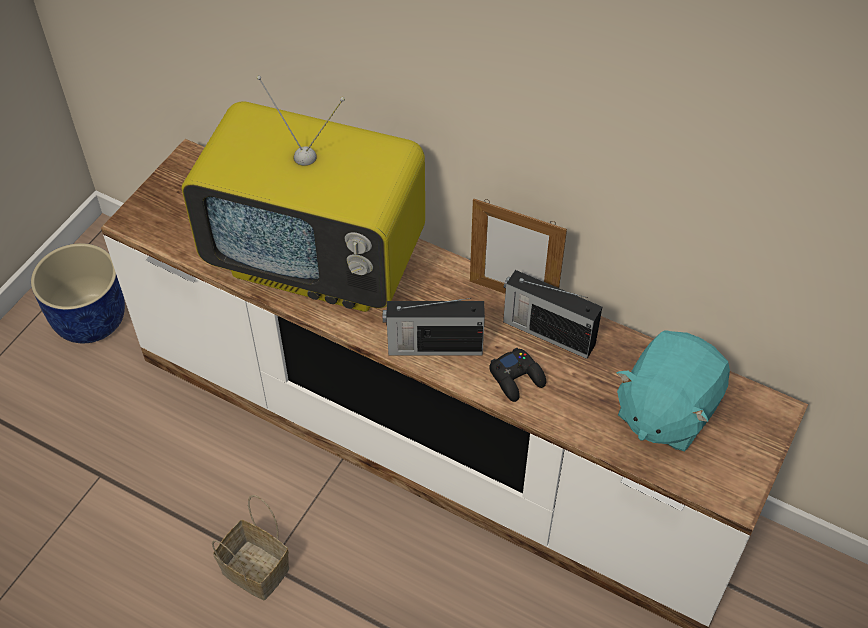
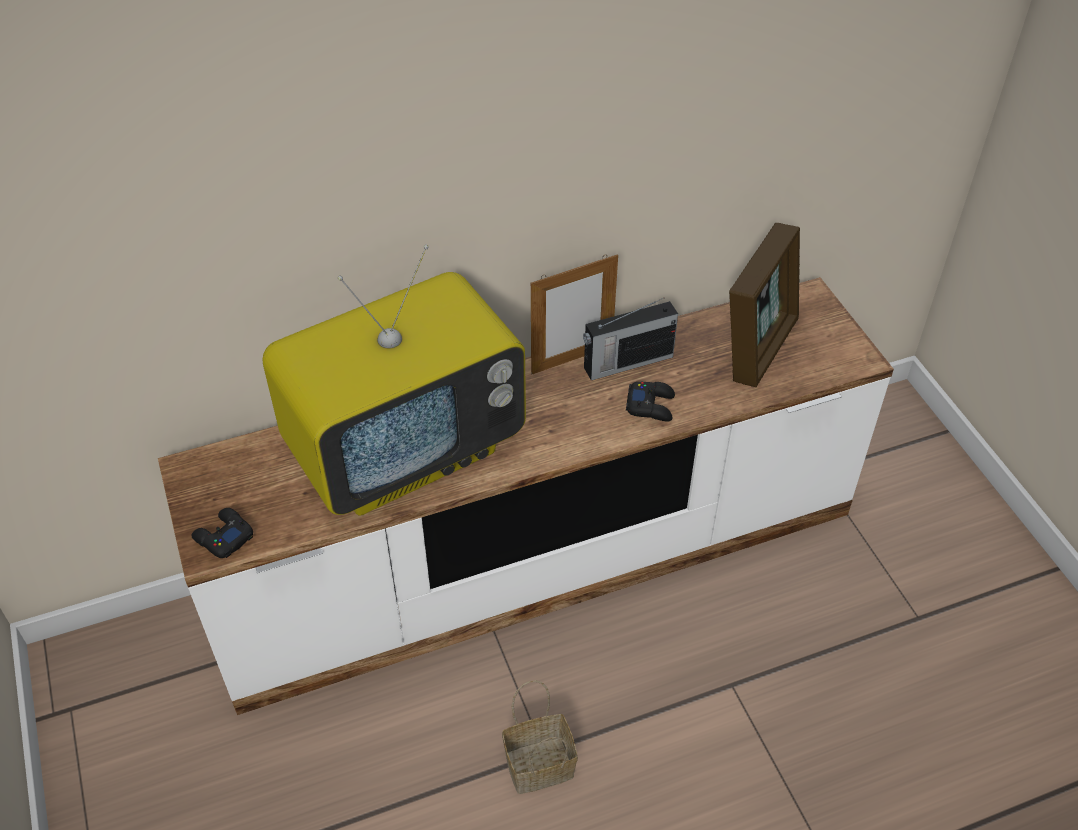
camera: 50 degrees left, 5 degrees down
(89, 320) = (138, 733): blue planter -> none
(151, 220) = (223, 537): none -> black game controller
(433, 346) = (571, 434): radio -> none
(665, 410) = (758, 347): turquoise plush toy -> picture frame

